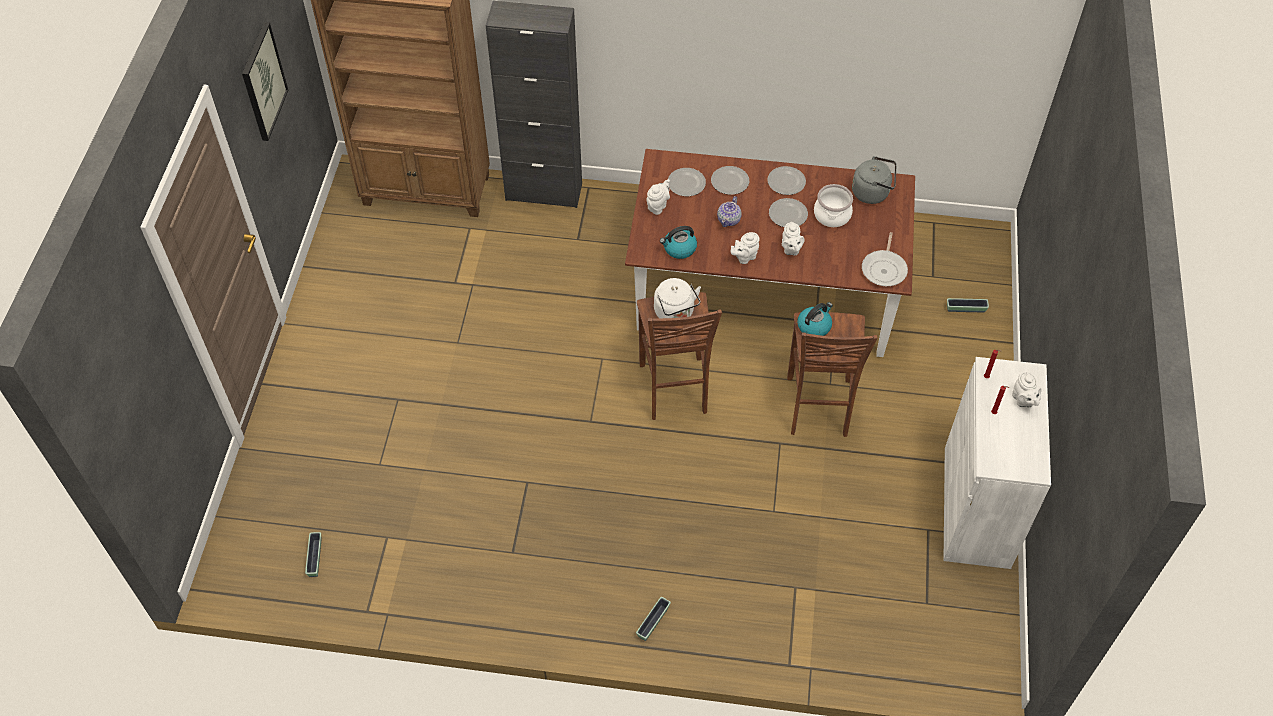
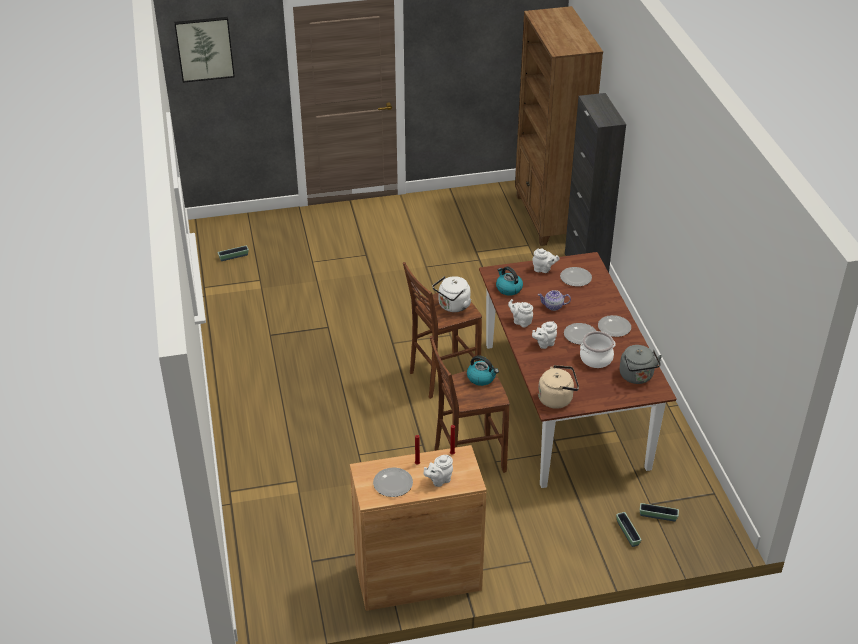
camera: 70 degrees right, 15 degrees down
(263, 81) = (472, 42): picture -> picture (204, 49)
(653, 622) = (240, 413): planter -> planter (658, 516)
(730, 182) = (592, 299): plate -> plate (392, 484)
(884, 269) = (557, 398): frying pan -> beige kettle
(976, 507) = (418, 577): white cabinet -> brown cabinet

